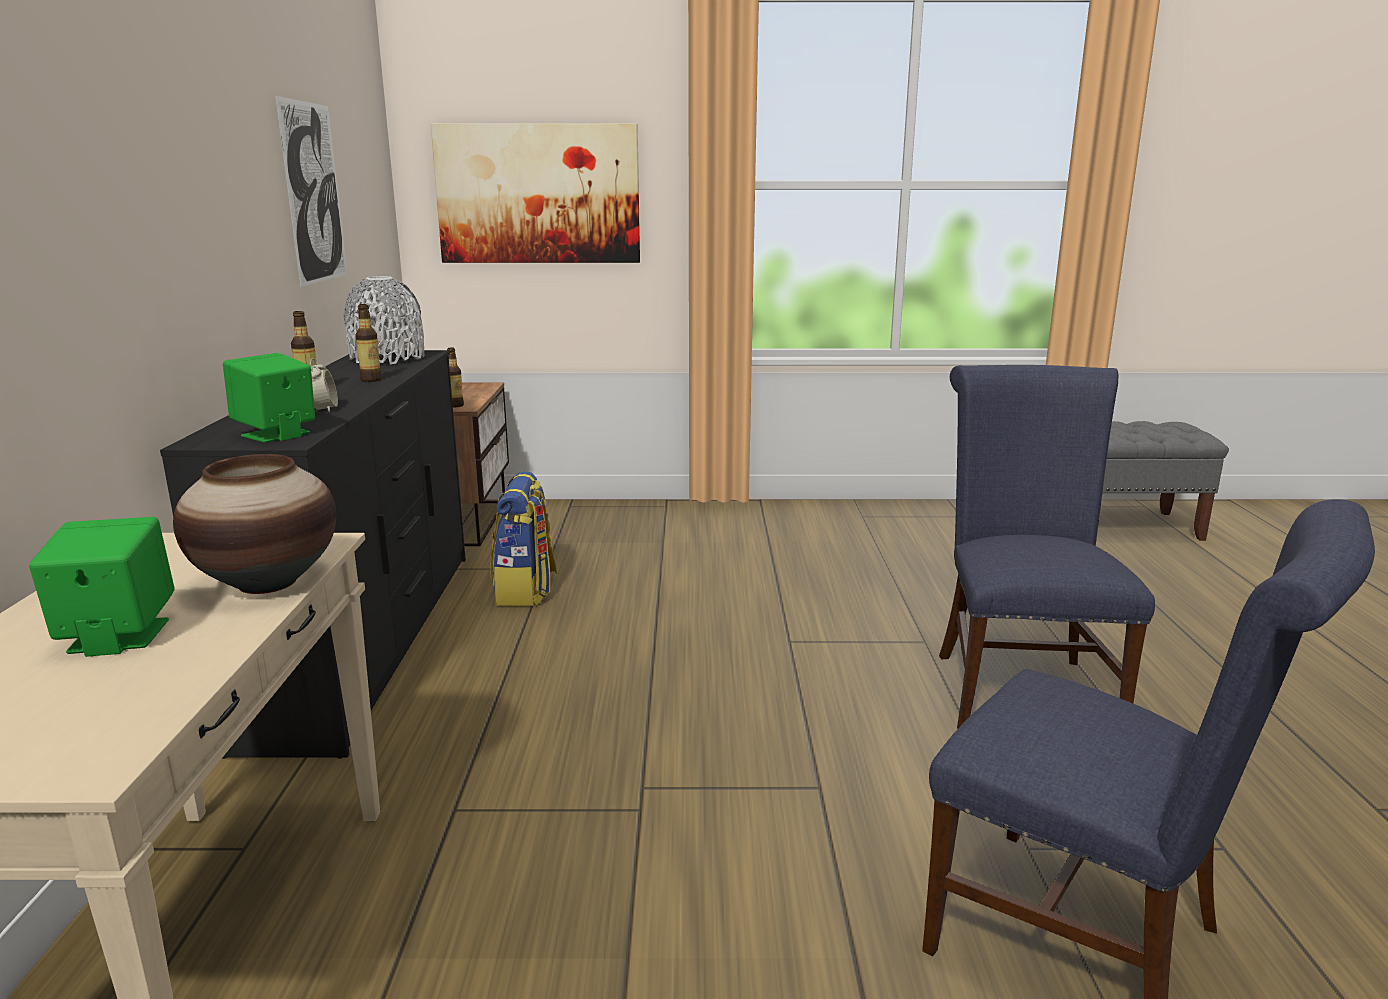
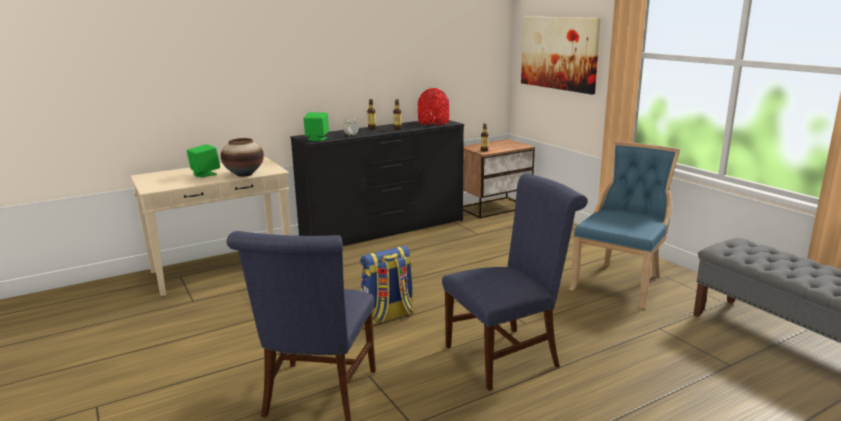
camera: 60 degrees right, 0 degrees up
(314, 193) = (424, 52): picture -> none
(387, 358) = (433, 123): grey vase -> red vase
(526, 591) = (453, 237): backpack -> backpack (388, 315)
(853, 542) = (620, 282): none -> blue chair

